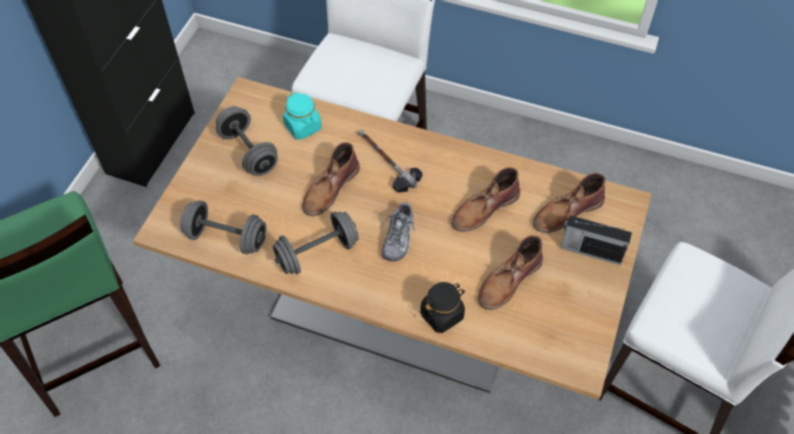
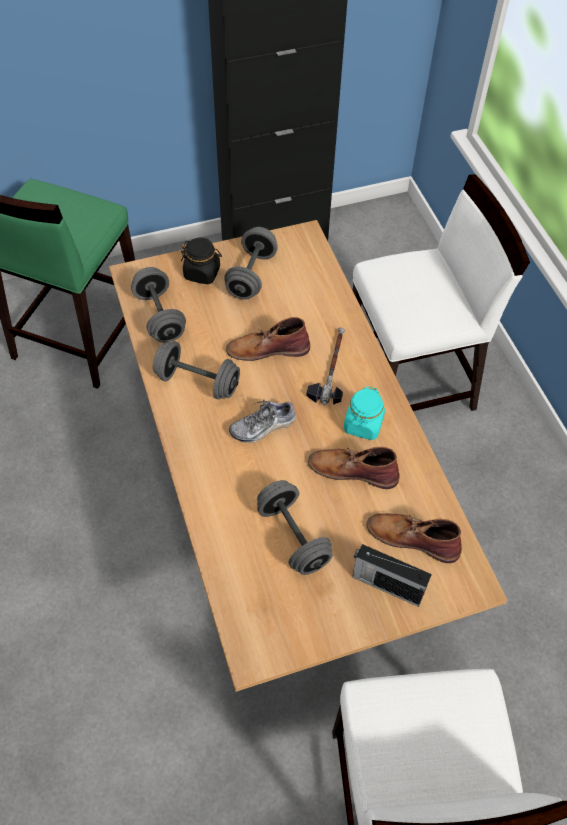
camera: 50 degrees right, 0 degrees up
(303, 127) = (310, 291): turquoise jar -> turquoise jar (363, 425)
(442, 314) = (214, 507): black jar -> black jar (202, 273)
(508, 280) = (293, 537): brown boot -> grey dumbbell
(590, 251) = (386, 584): radio -> radio turned 45 degrees counterclockwise

